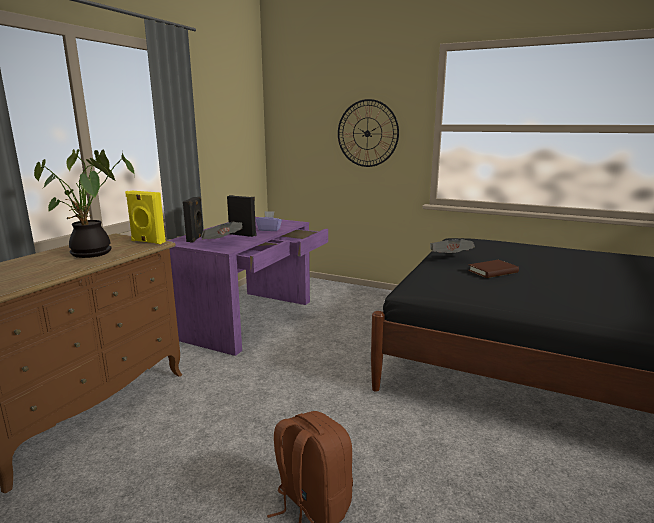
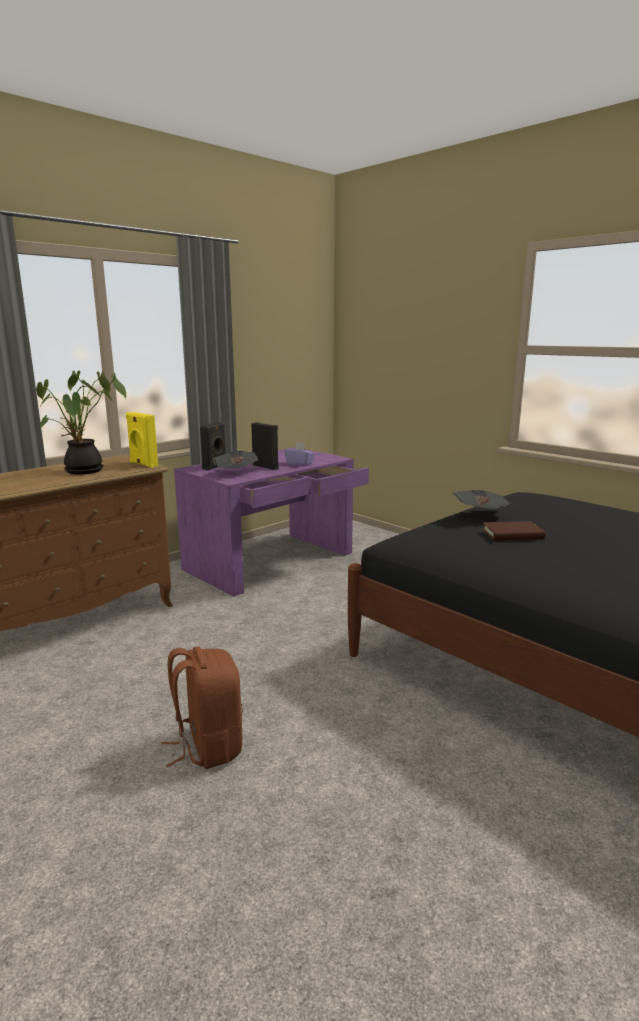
camera: 20 degrees right, 0 degrees up
(367, 133) = (440, 355): wall clock -> none

